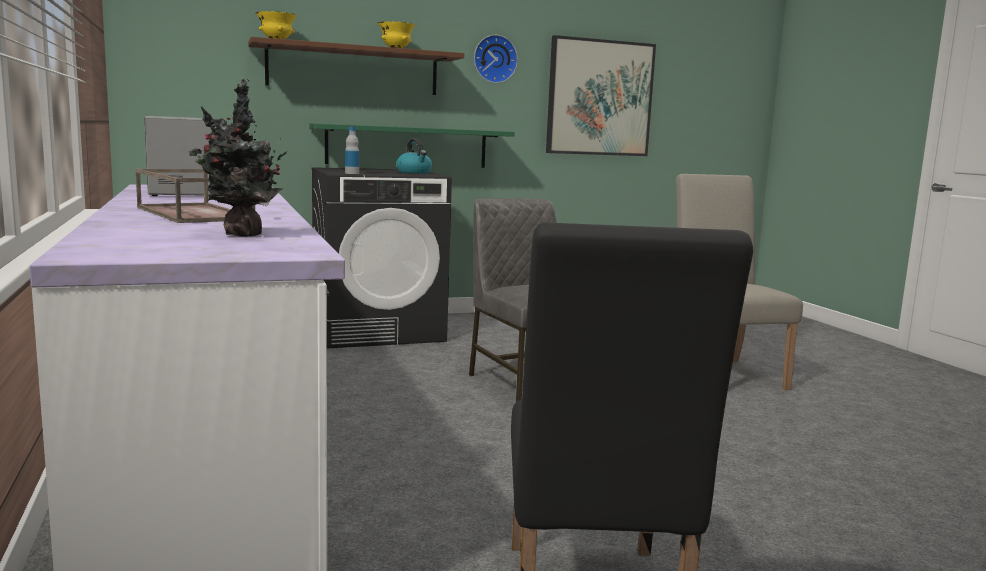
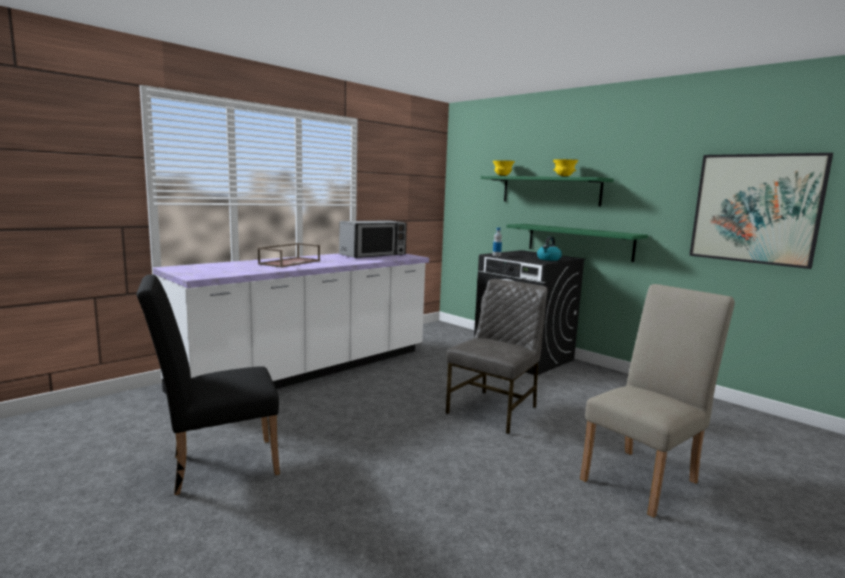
camera: 65 degrees right, 0 degrees up
(241, 235) = (233, 270): potted plant -> none
(353, 70) = (550, 190): brown shelf -> green shelf
(494, 59) = (649, 178): wall clock -> none

